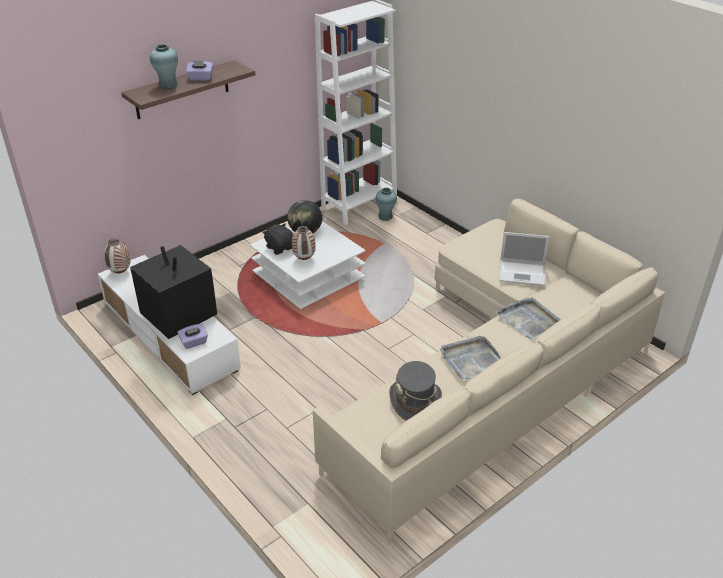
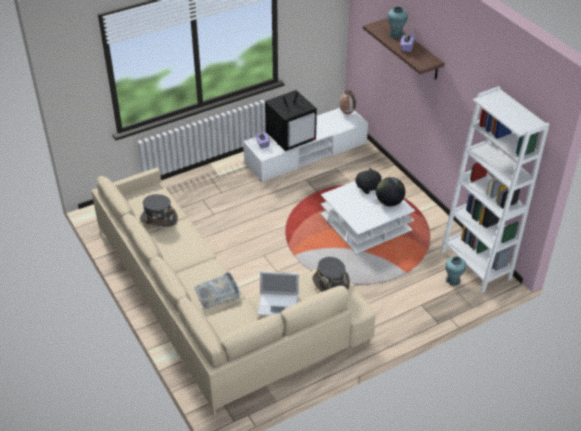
camera: 100 degrees right, 5 degrees up
(304, 259) = (350, 198): vase -> none
(471, 360) = (186, 251): grey tray -> none
(474, 243) = (331, 284): none -> grey hat
(523, 273) = (279, 304): laptop -> laptop turned 105 degrees counterclockwise

